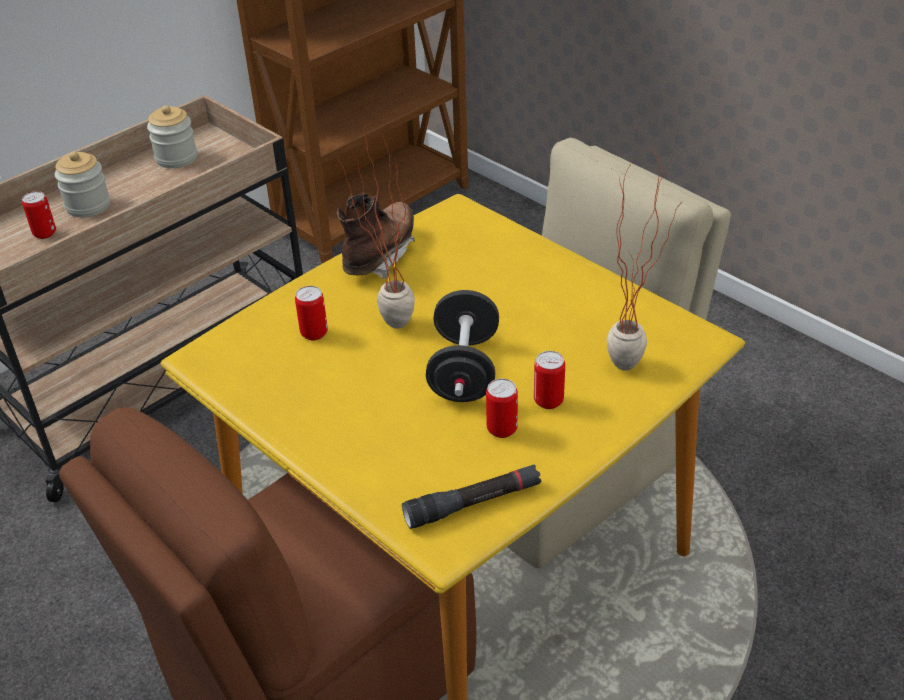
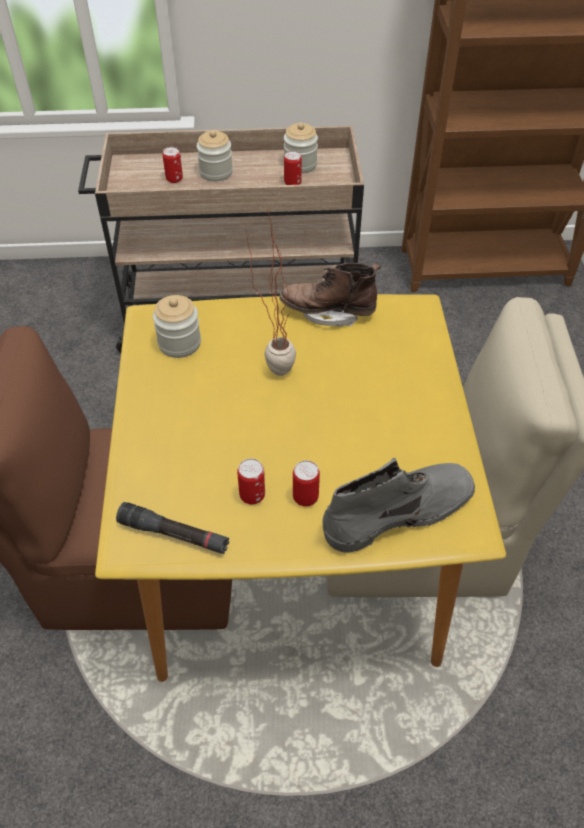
camera: 40 degrees right, 10 degrees up
(265, 358) = (179, 343): none -> jar
(314, 333) = (225, 344): can -> can (292, 183)
(380, 256) = (328, 312): brown boot -> brown boot turned 150 degrees counterclockwise
(464, 370) = (280, 434): black dumbbell -> none
(635, 362) = (399, 512): potted plant -> grey boot

